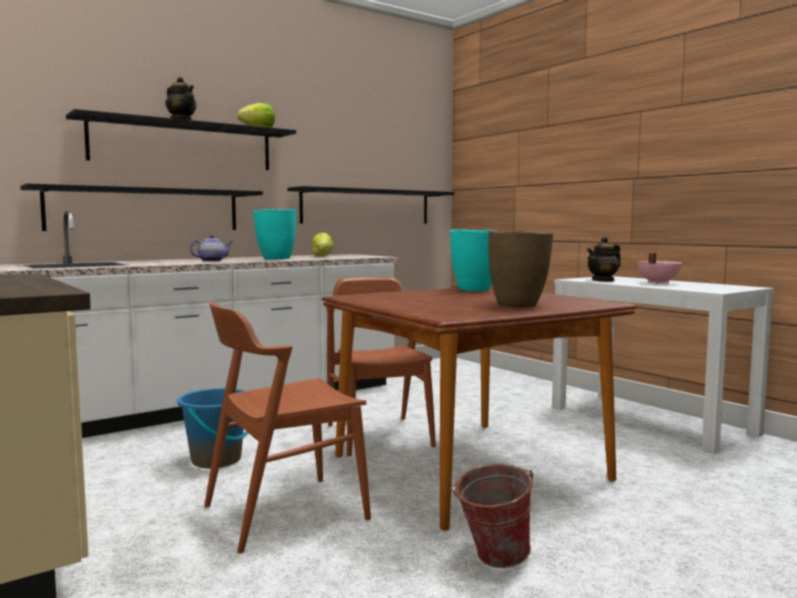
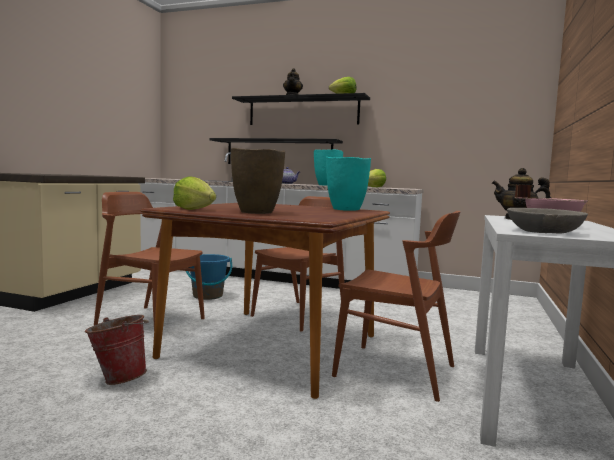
camera: 55 degrees right, 0 degrees up
(367, 207) = (445, 151): black shelf -> none
(475, 313) = (194, 209): none -> lettuce
(575, 441) = (395, 371): none -> brown chair
(709, 288) = (543, 232): none -> grey bowl

